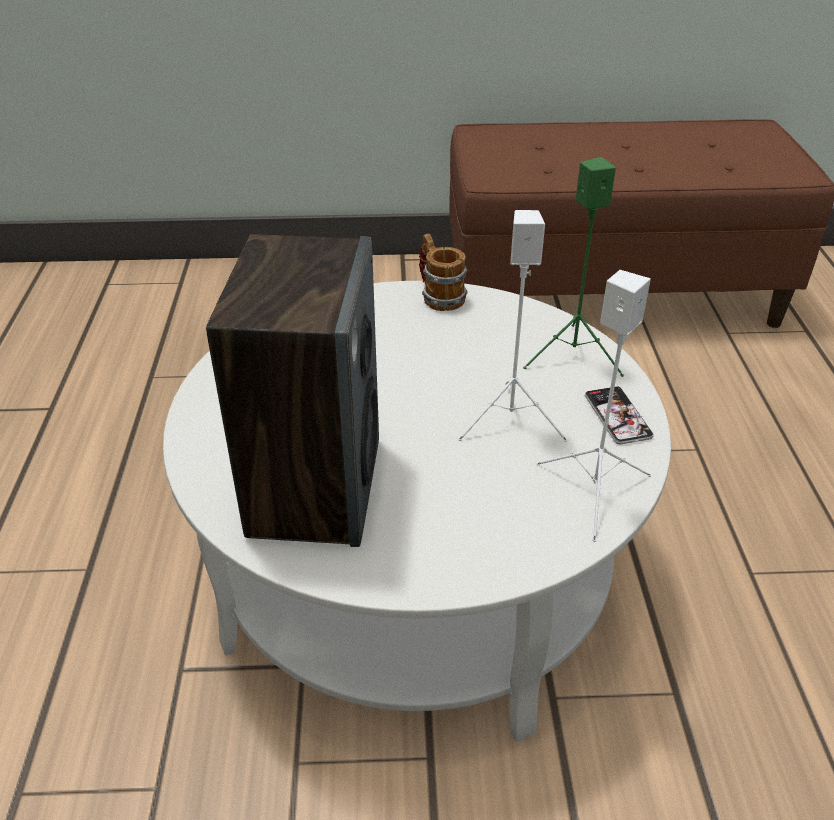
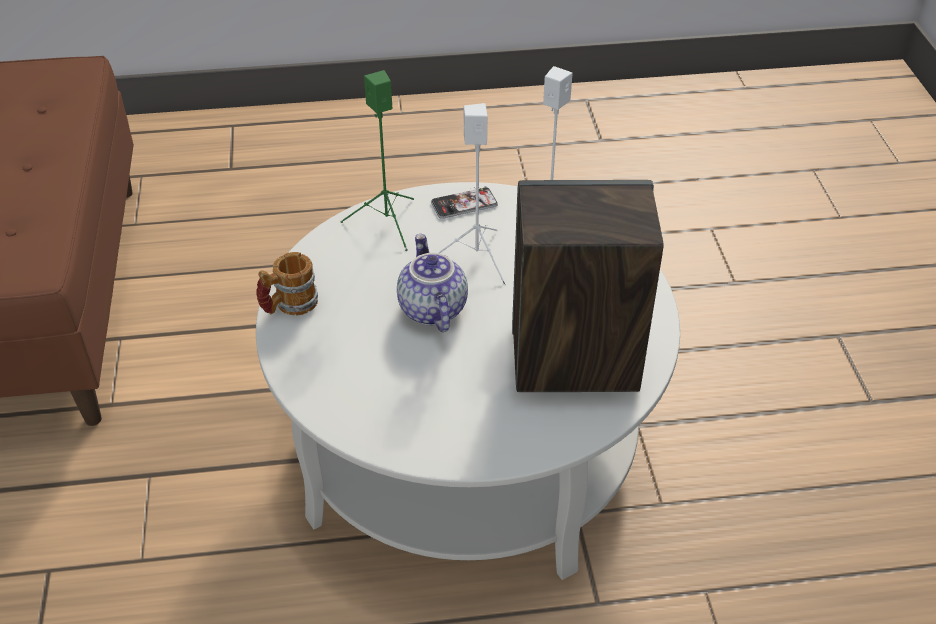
camera: 95 degrees left, 5 degrees up
(422, 381) = (430, 309): none -> teapot

